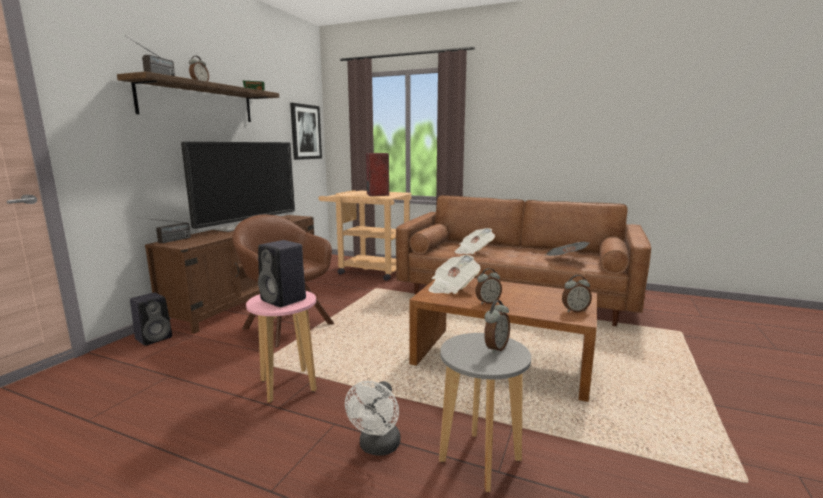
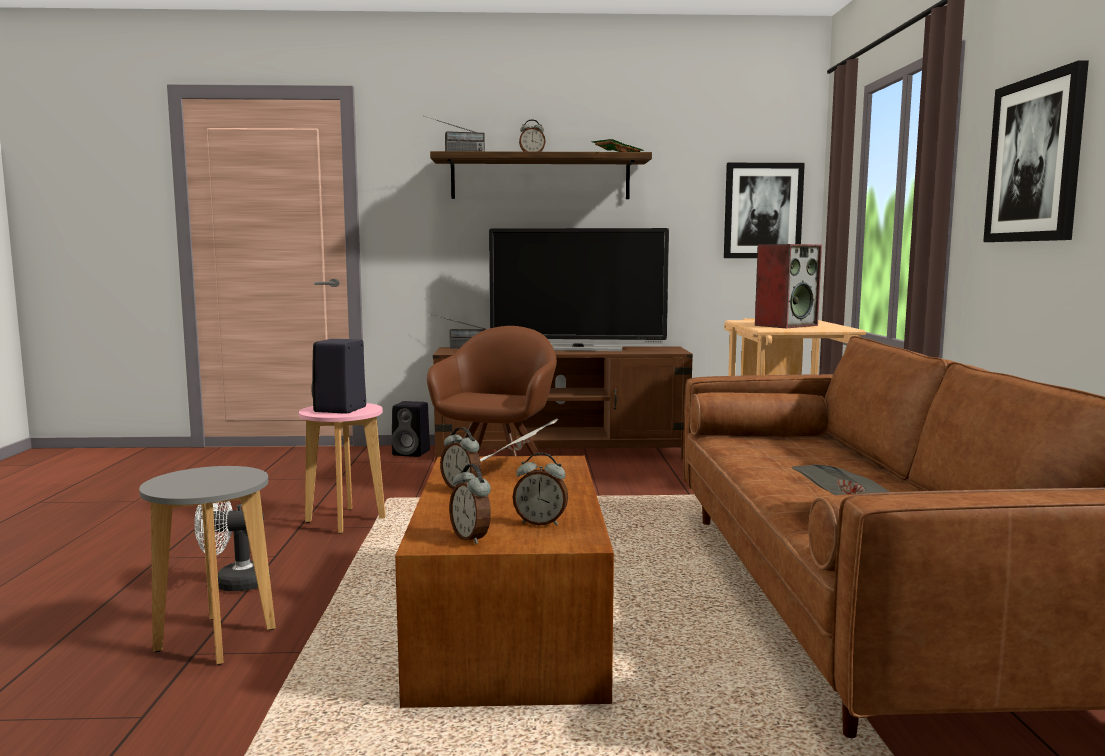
camera: 65 degrees right, 5 degrees down
(473, 251) = (766, 454): newspaper -> none
(495, 348) = (215, 483): alarm clock -> alarm clock (540, 523)
(506, 123) = (1035, 159): none -> picture

